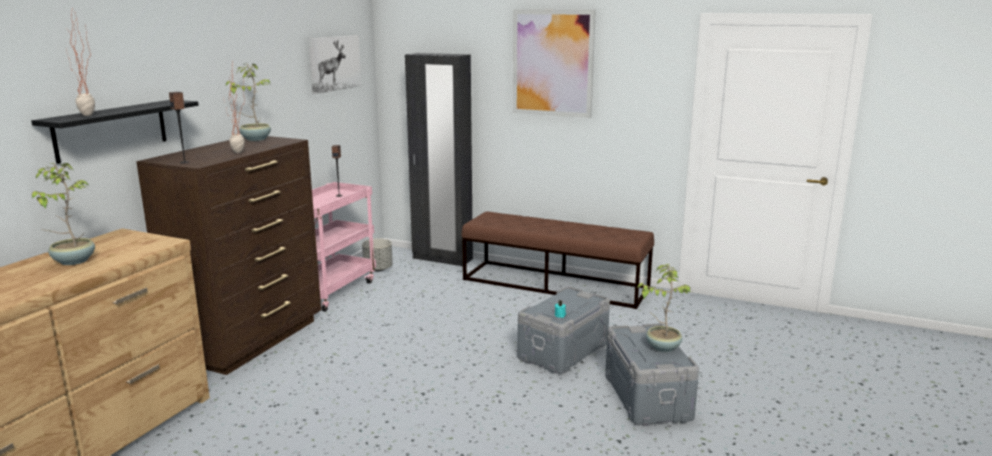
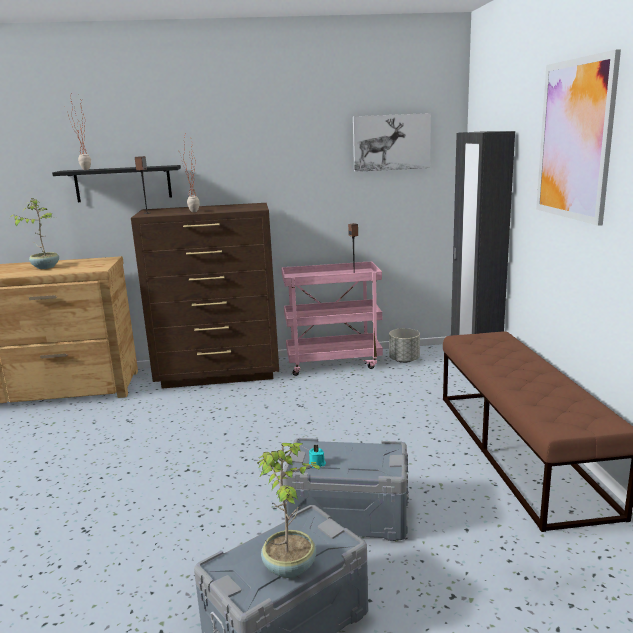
camera: 60 degrees right, 0 degrees up
(255, 139) = (248, 205): potted plant -> none

